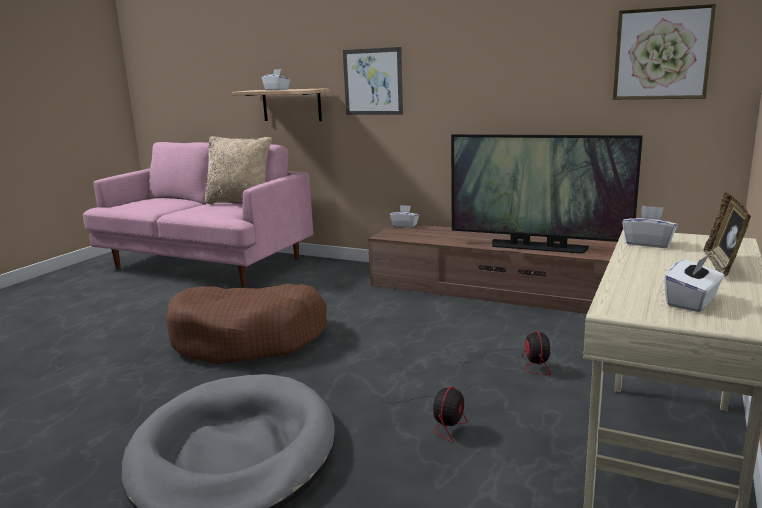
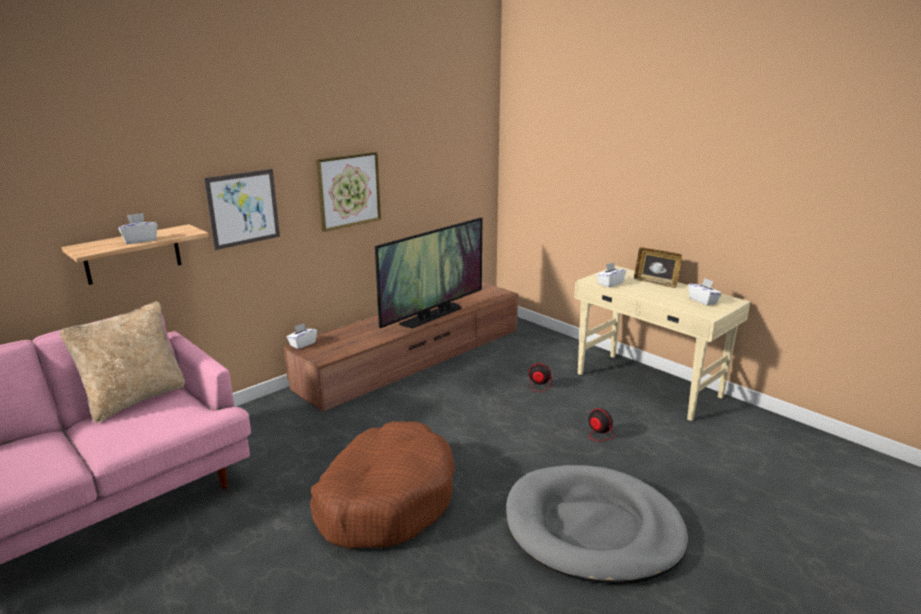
camera: 70 degrees left, 5 degrees up
(662, 54) = (456, 158): picture -> picture (348, 190)

